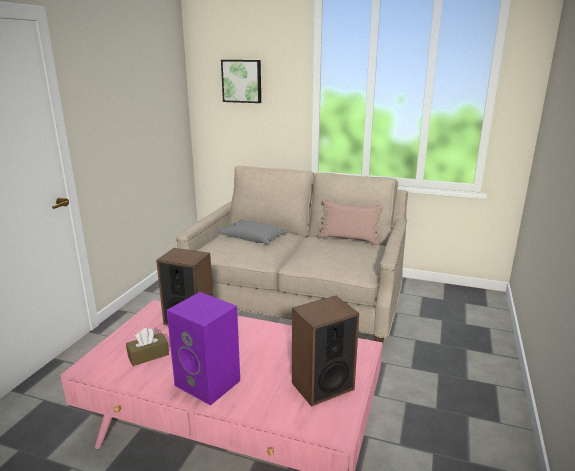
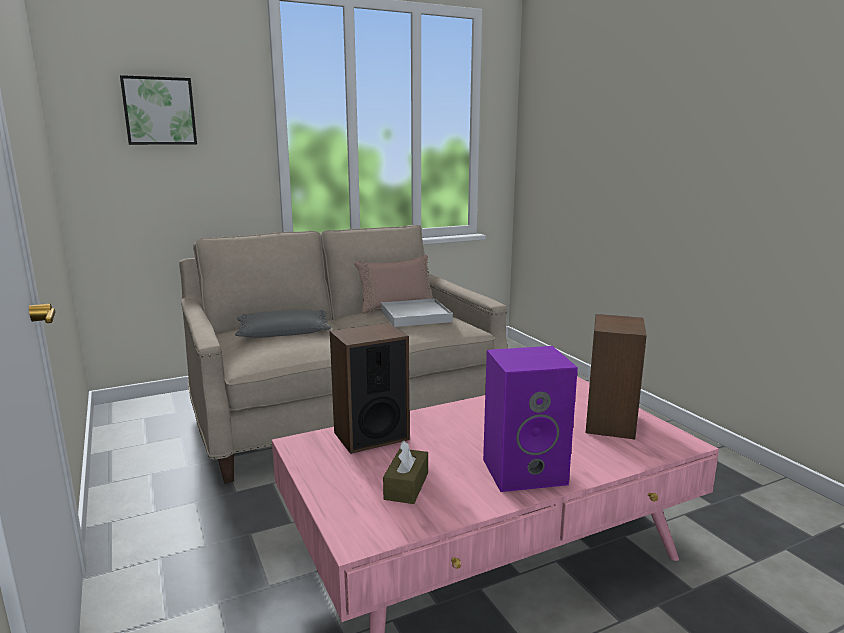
camera: 45 degrees left, 5 degrees down
(339, 251) = (415, 316): none -> white tray

